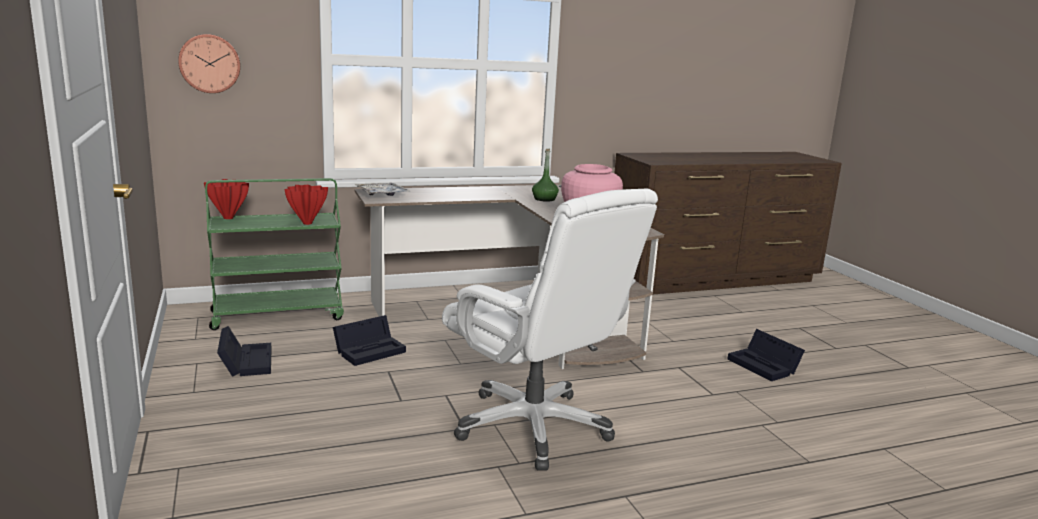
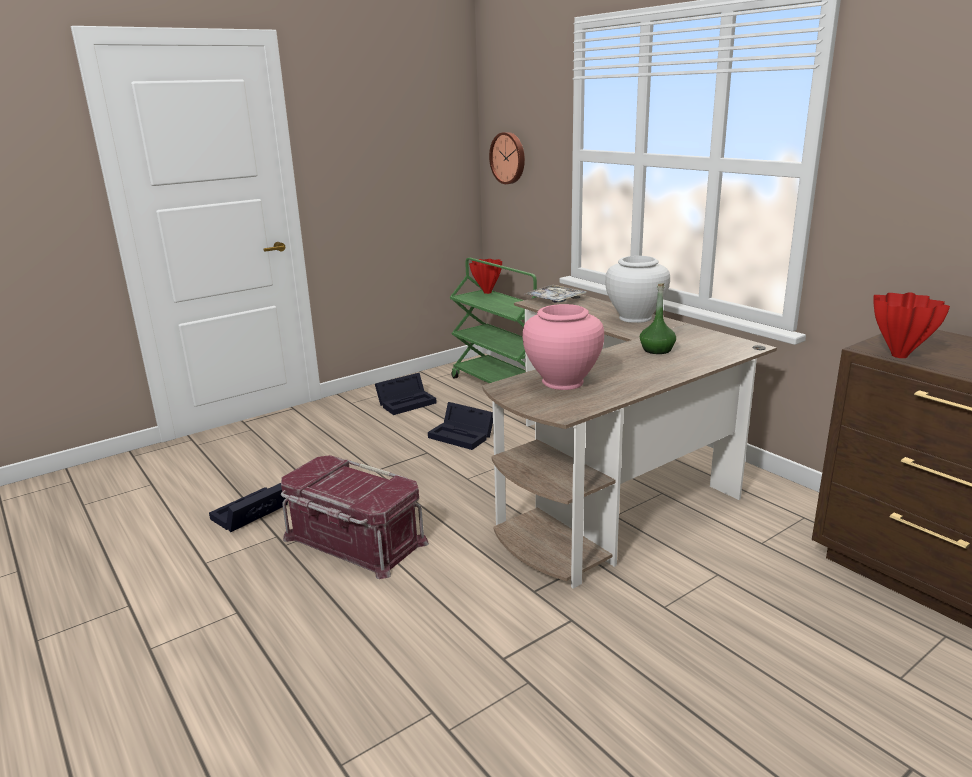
camera: 75 degrees right, 5 degrees up
(306, 223) = (506, 311): red vase -> red vase (898, 355)
(466, 190) = (635, 318): none -> white vase
(534, 427) = (353, 541): white office chair -> red storage box
(765, 366) = (651, 714): black storage box -> black storage box (251, 515)

